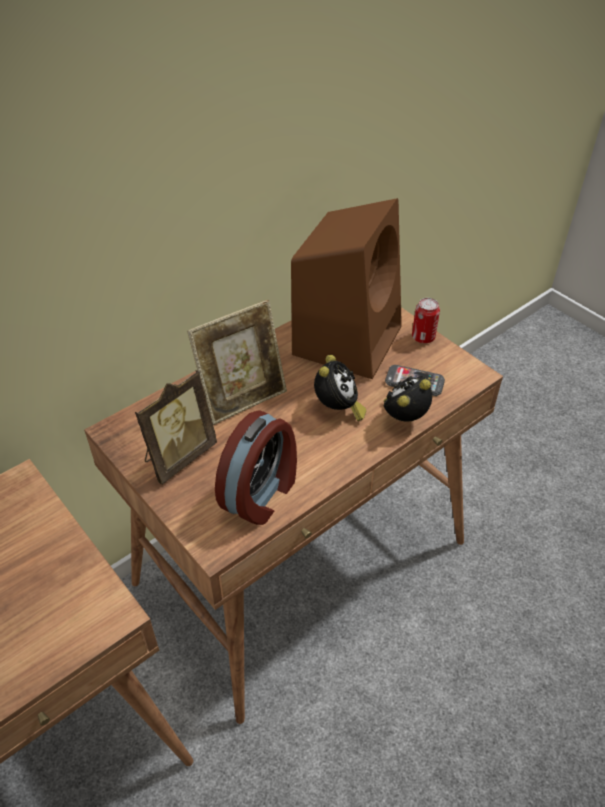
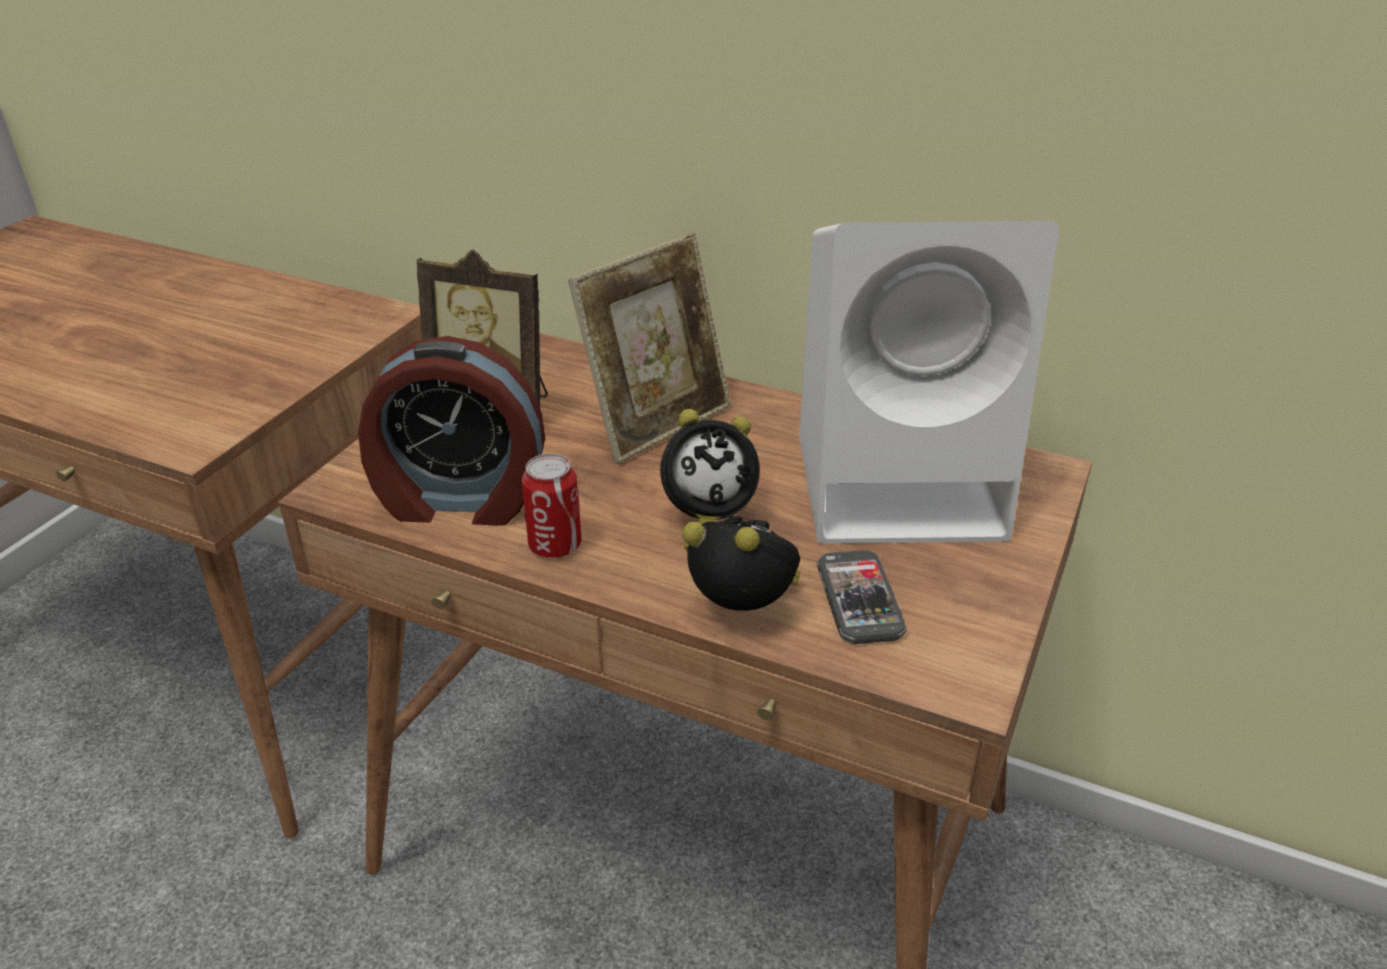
camera: 65 degrees right, 10 degrees down
(242, 398) = (657, 423): picture frame -> picture frame turned 75 degrees counterclockwise
(347, 338) = (904, 485): brown speaker -> white speaker
(423, 337) = (1007, 579): can -> can (555, 545)

